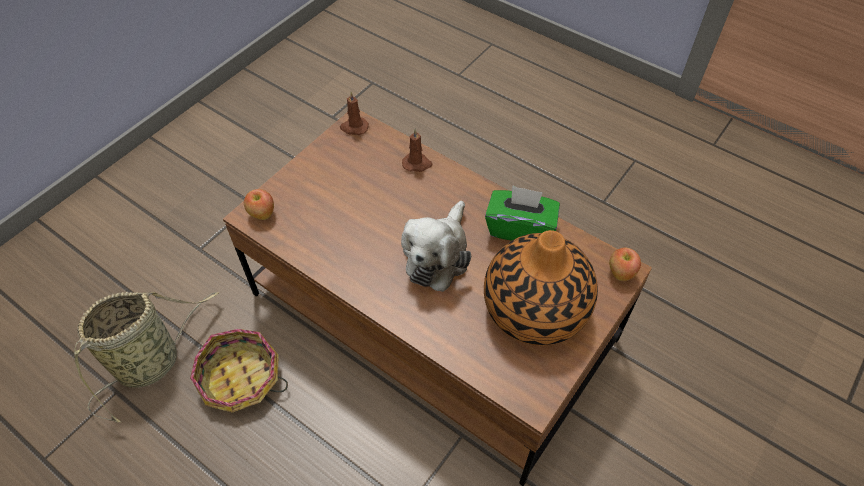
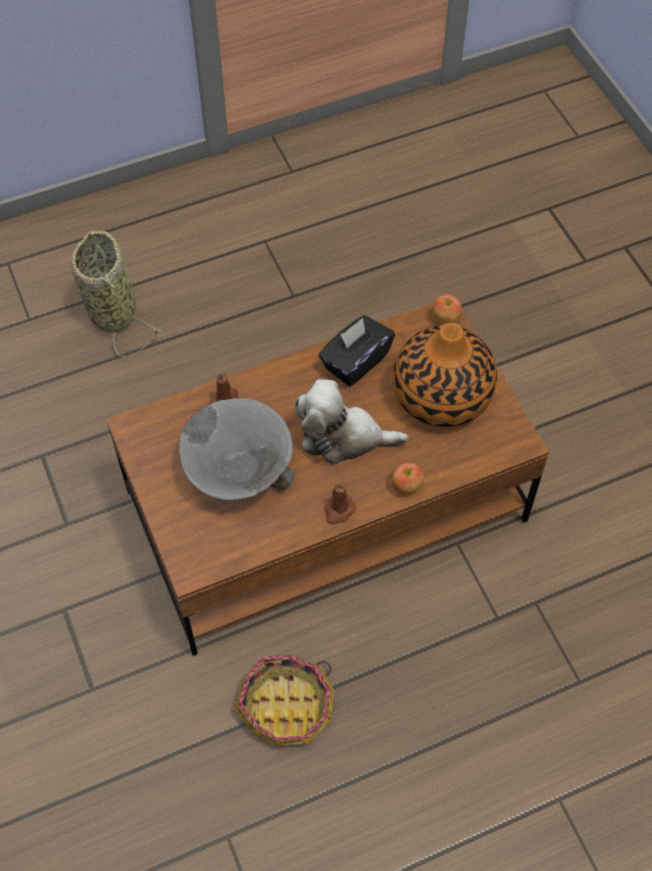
camera: 60 degrees left, 5 degrees up
(152, 361) = (212, 787): basket -> basket (111, 309)
(262, 214) = (197, 559): apple -> apple (406, 486)
(354, 127) = (137, 431): brown candle -> brown candle (338, 510)
(358, 202) = (239, 471): none -> grey bowl
(438, 255) = (343, 437): plush toy -> plush toy turned 135 degrees clockwise
(520, 228) = (355, 361): green tissue box -> black tissue box

